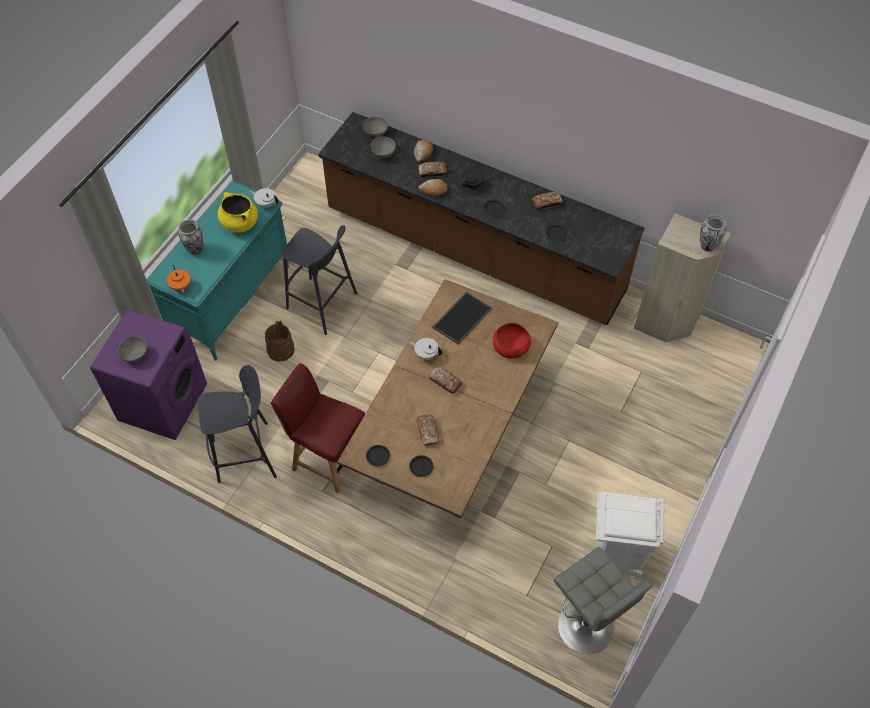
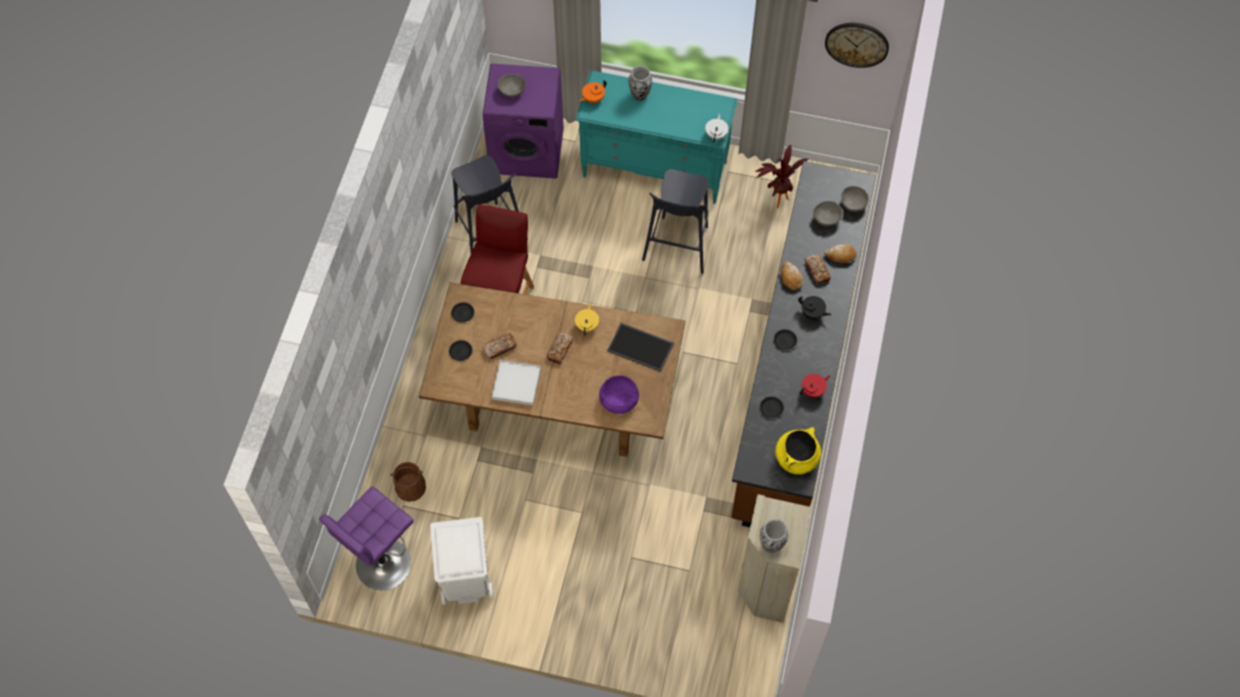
camera: 75 degrees right, 5 degrees up
(239, 223) = (684, 120): yellow cooking pot -> yellow cooking pot (796, 458)
(261, 45) = (857, 44): none -> wall clock
(280, 349) = (612, 226): brown bucket -> brown bucket (410, 487)
(301, 224) = (775, 198): none -> potted plant
(426, 354) = (587, 325): white teapot -> yellow teapot
(472, 425) = (516, 384): none -> white tray
(511, 346) = (619, 399): red bowl -> purple bowl
(546, 202) = (813, 390): bread -> red teapot
(586, 627) = (382, 564): grey stool -> purple stool

